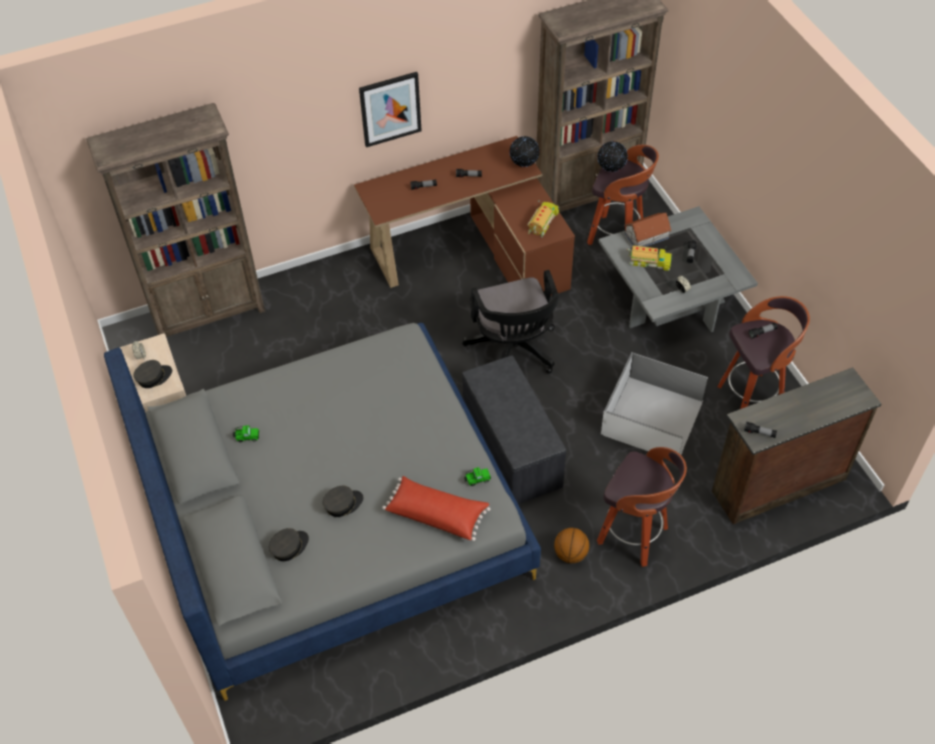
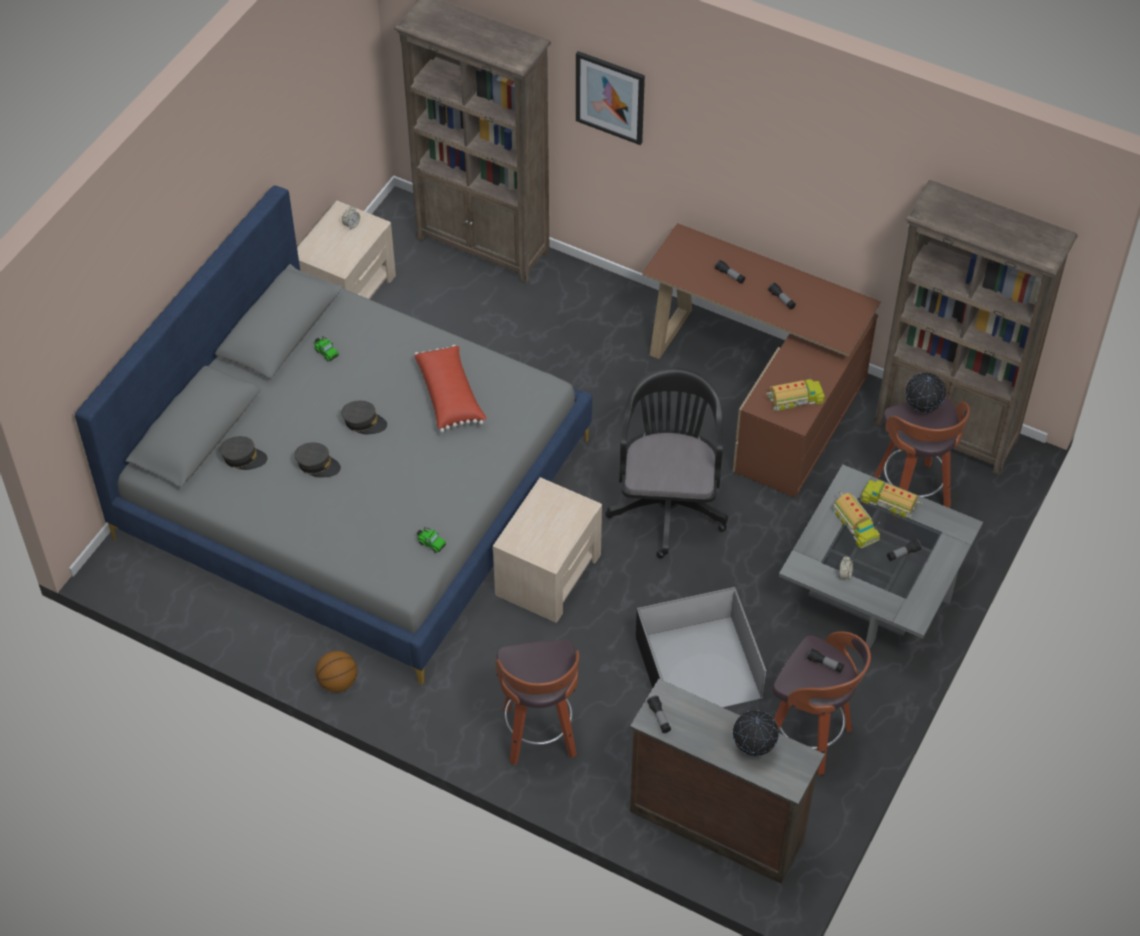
camera: 50 degrees right, 0 degrees up
(153, 377) = (338, 250): grey cap -> grey cap (364, 422)
(390, 109) = (738, 170): picture -> picture (610, 97)
(437, 513) = (368, 538): red pillow -> red pillow (450, 396)
(510, 449) = (549, 573): grey bench -> beige nightstand
(514, 352) = (668, 503): black office chair -> black office chair turned 150 degrees clockwise
(524, 166) = (843, 333): globe -> globe (753, 747)
(570, 554) = (473, 695): basketball -> basketball (337, 682)
(647, 236) = (889, 502): toy house -> toy truck
(652, 418) = (696, 667): white storage box -> black storage box

